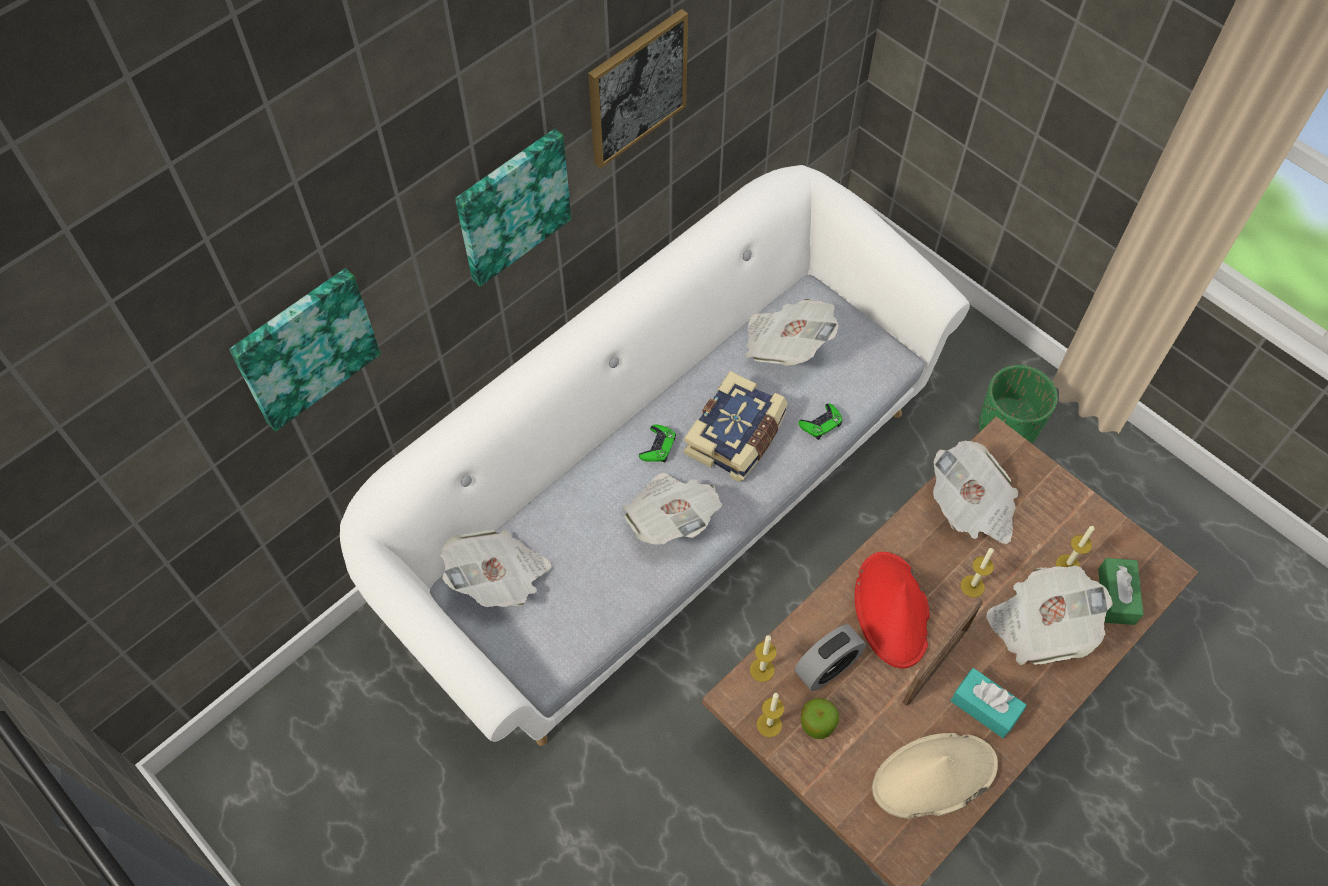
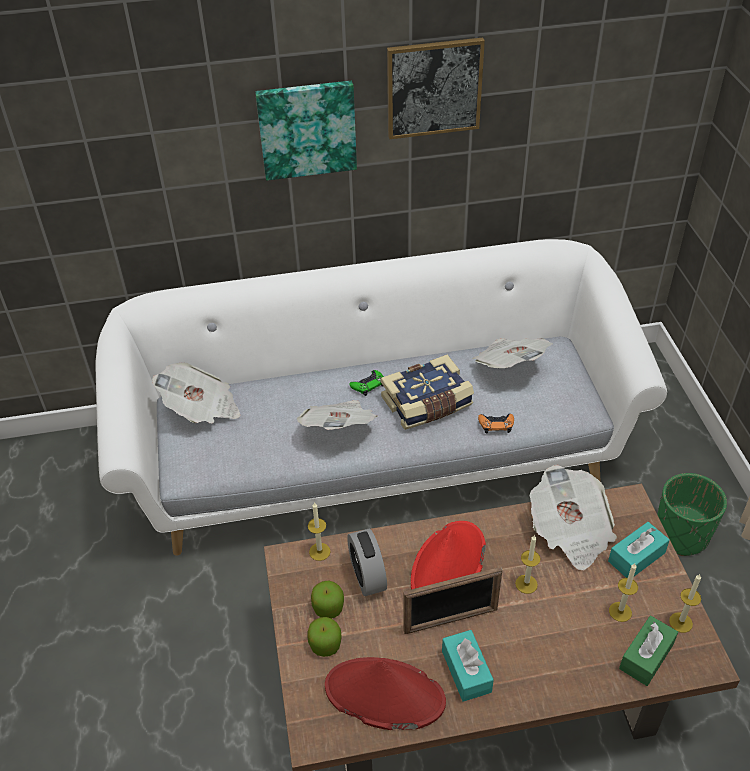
camera: 35 degrees right, 15 degrees down
(304, 347) = (115, 145): picture -> none
(769, 724) = (293, 588): candle -> candle (680, 622)
(821, 424) = (496, 425): green game controller -> orange game controller
(827, 667) = (367, 576): alarm clock -> alarm clock turned 75 degrees clockwise
(844, 762) = (325, 644): none -> apple
(933, 777) = (384, 695): beige hat -> red hat
(1040, 625) = (560, 641): newspaper -> none
(1044, 500) = (636, 557): none -> turquoise tissue box

